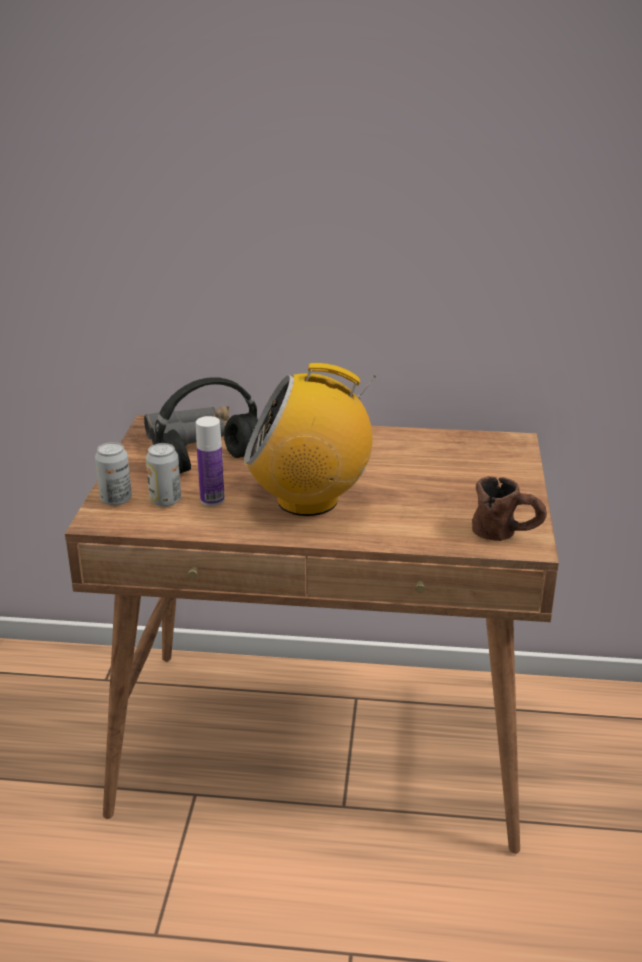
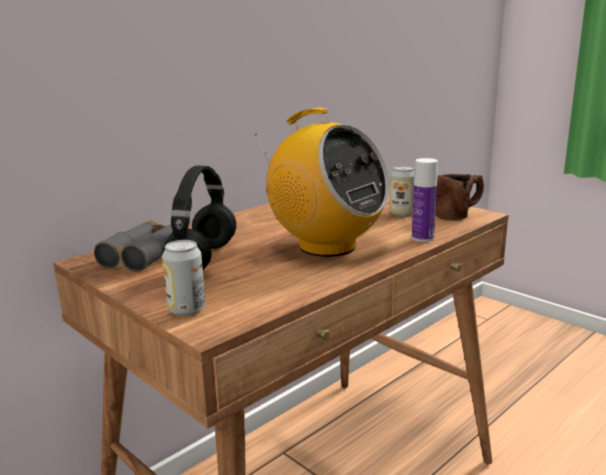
camera: 50 degrees left, 10 degrees down
(165, 500) = (231, 290): can -> can (402, 213)
(212, 500) = (265, 274): bottle -> bottle (422, 238)
(308, 500) = (326, 246): radio -> radio turned 90 degrees counterclockwise

